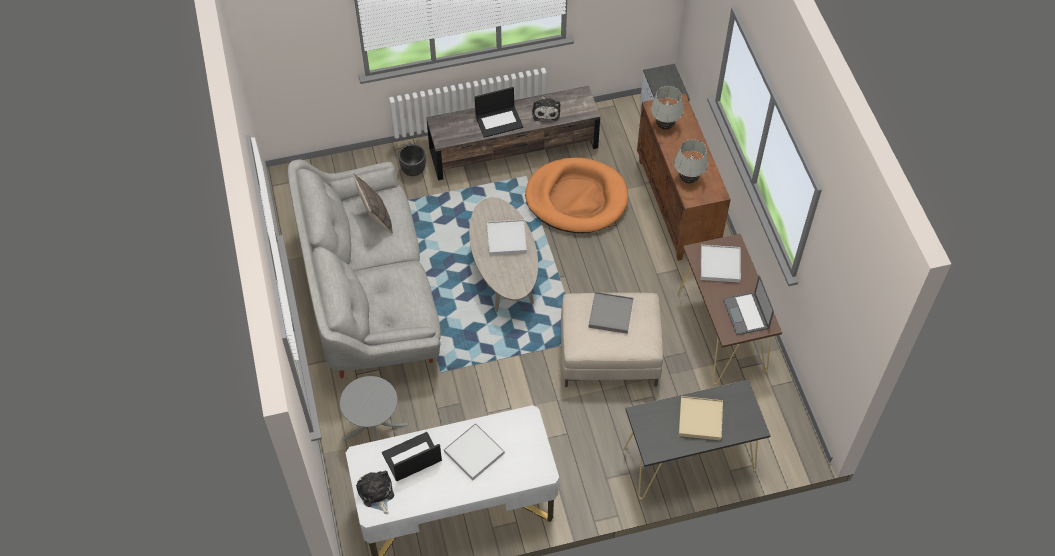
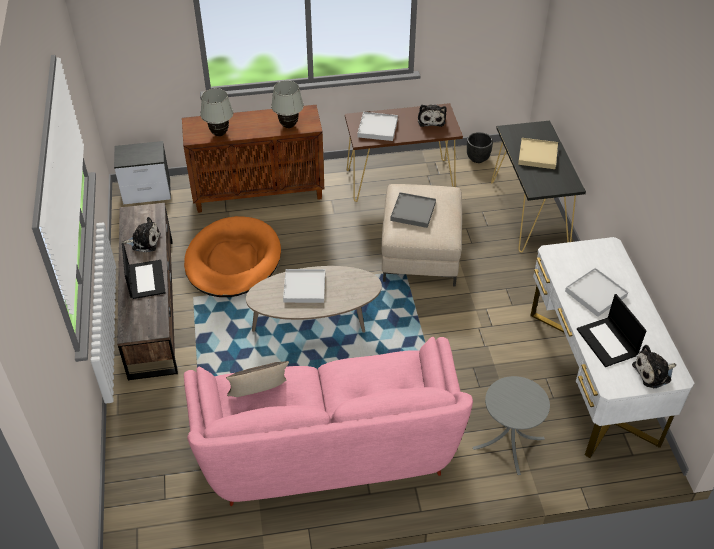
camera: 85 degrees left, 10 degrees down
(370, 293) = (327, 443): grey sofa -> pink sofa
(413, 170) = (156, 397): black planter -> black planter (478, 158)
(746, 314) = (431, 119): laptop -> plush toy

